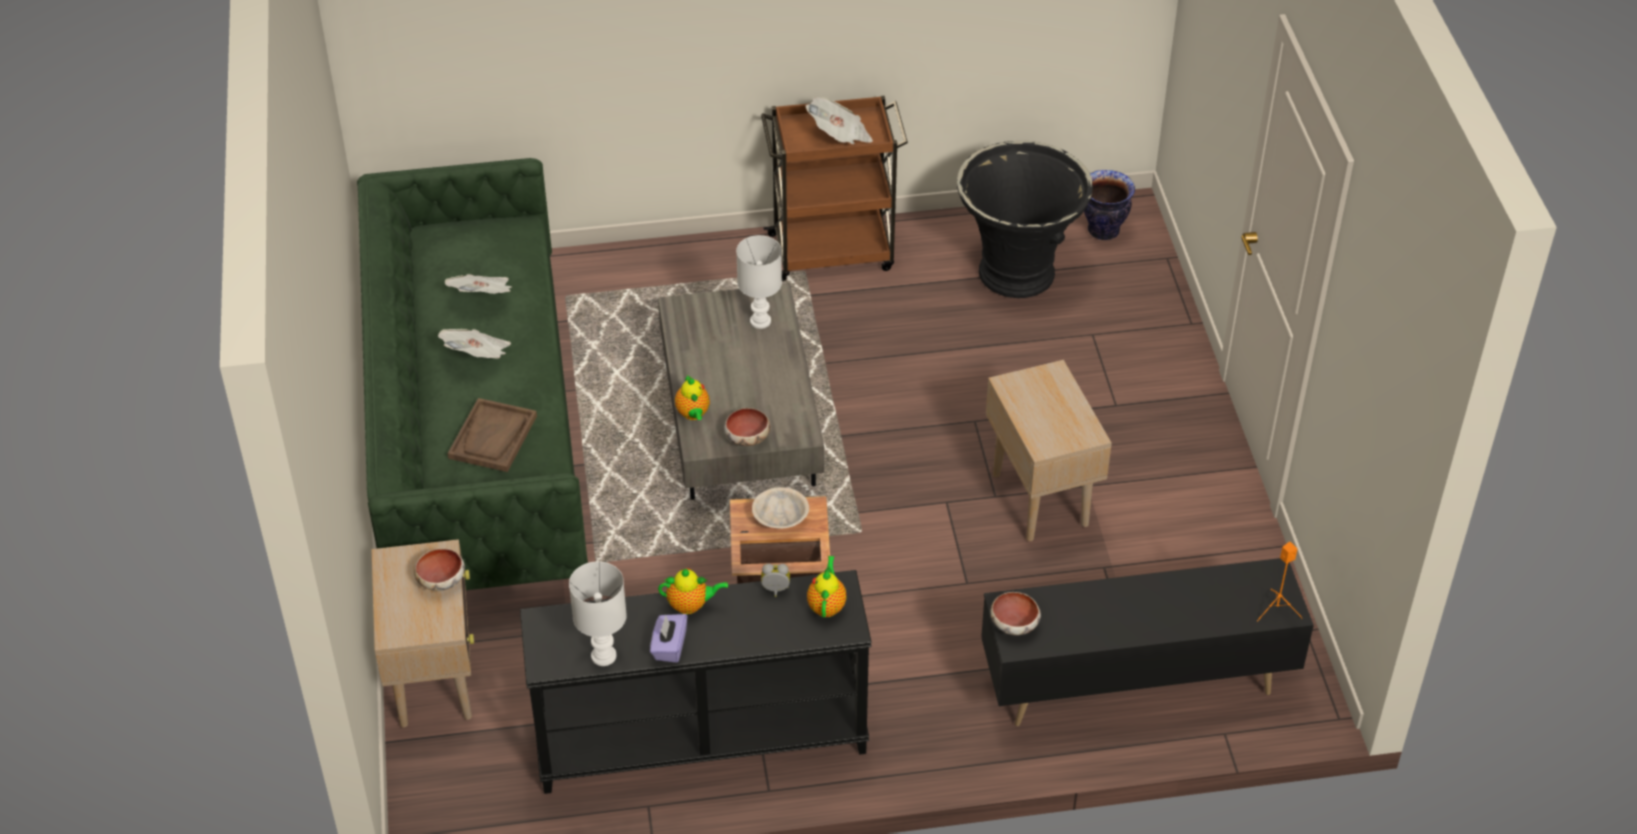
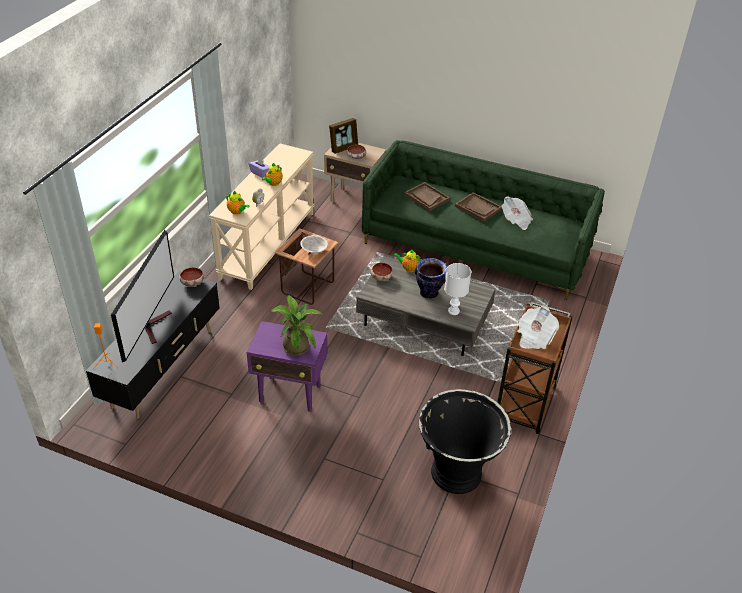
camera: 120 degrees right, 5 degrees down
(415, 618) = (344, 148): none -> picture frame
(478, 356) = (478, 208): newspaper -> brown tray
(602, 655) = (272, 159): white table lamp -> none
(700, 740) = (267, 244): black console table -> beige console table
(1040, 499) = (290, 394): beige side table -> purple side table
(1046, 396) = (296, 345): none -> potted plant
(1104, 231) = (466, 538): vase -> vase (428, 293)
(1152, 607) = (154, 325): none -> television

